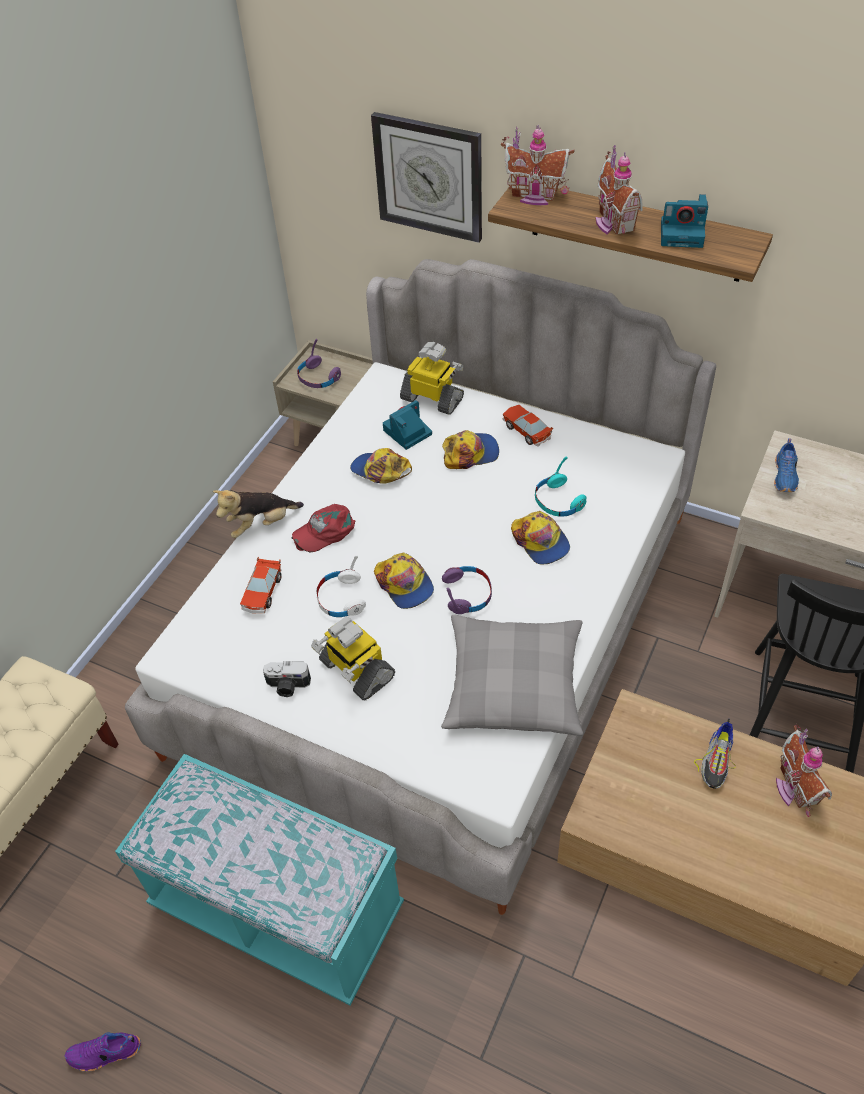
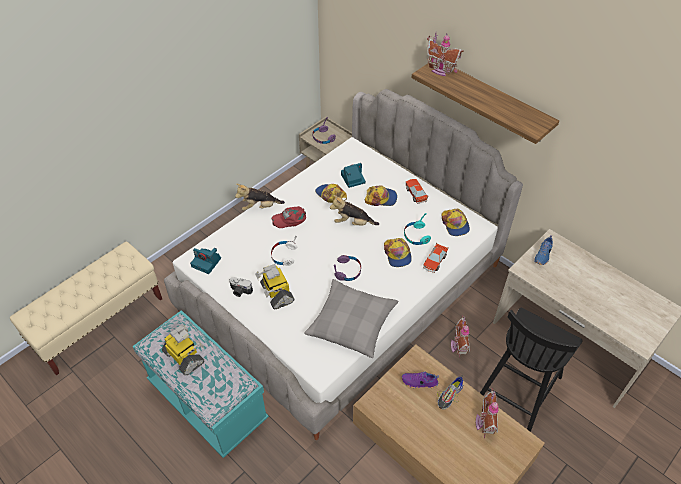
camera: 15 degrees right, 0 degrees up
(105, 1054) = (103, 442): purple shoe -> purple shoe (419, 382)
(262, 592) = (246, 241): toy car -> toy car (434, 261)
(404, 584) = (318, 257): cap -> cap (455, 224)
(429, 177) = (394, 46): wall clock -> none
(433, 399) = (374, 164): toy robot -> toy robot (185, 357)
(440, 508) = (353, 223): none -> plush toy
(612, 223) = (474, 94): toy house -> toy house (458, 345)
(683, 234) = (509, 109): camera -> camera (207, 262)

